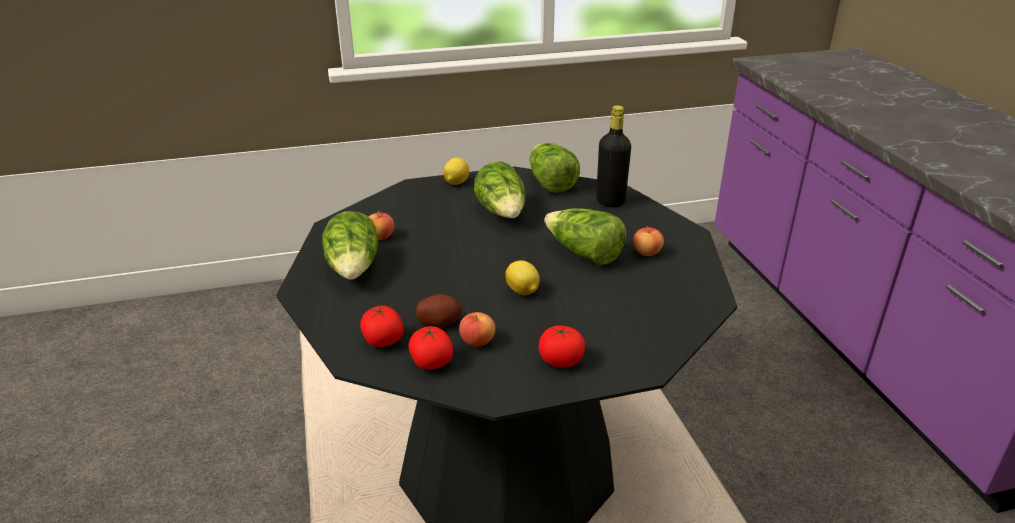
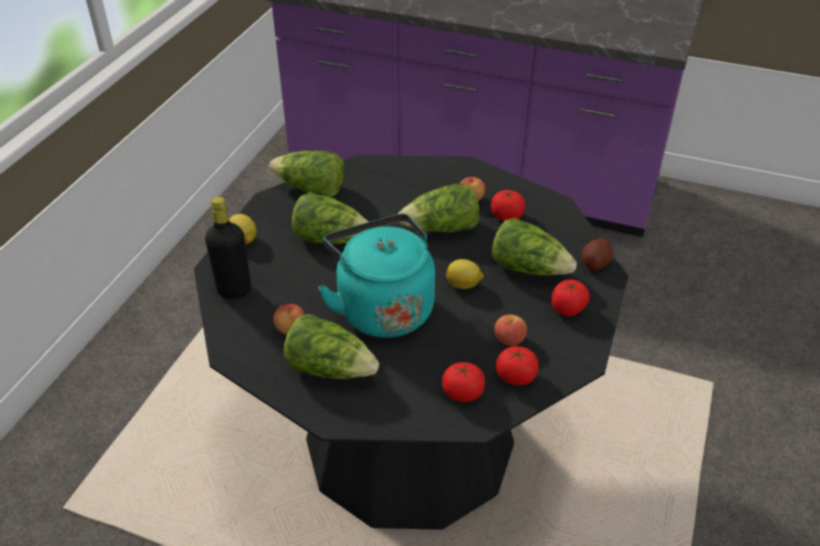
camera: 55 degrees left, 10 degrees up
(439, 322) = (465, 349): potato -> potato (595, 263)
(447, 264) = (382, 308): none -> turquoise kettle
(591, 317) = (529, 268): none -> lettuce
(610, 201) = (379, 176): black bottle -> black bottle (234, 290)
(650, 279) = (507, 216): none -> tomato

